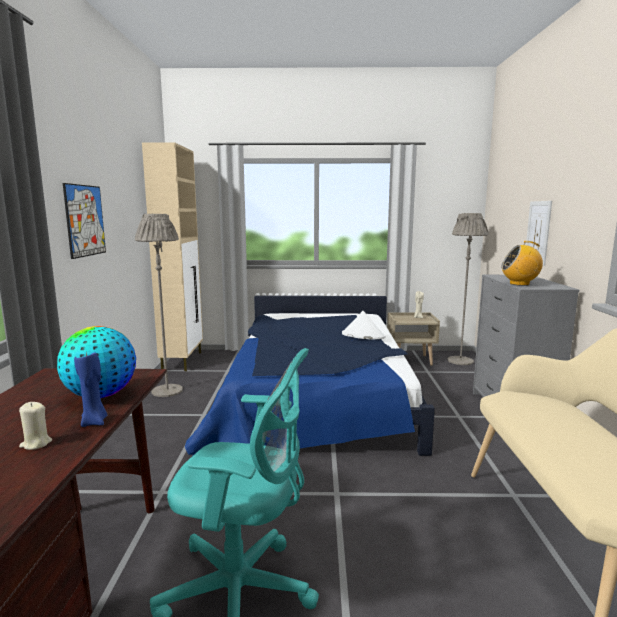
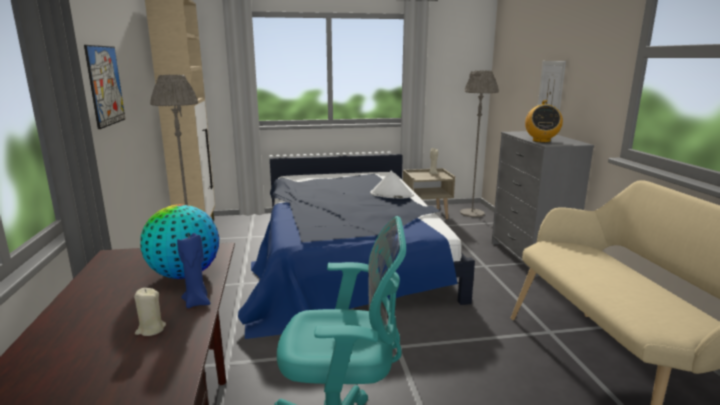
camera: 10 degrees left, 5 degrees up
(520, 284) = (541, 141): radio -> radio turned 75 degrees counterclockwise

